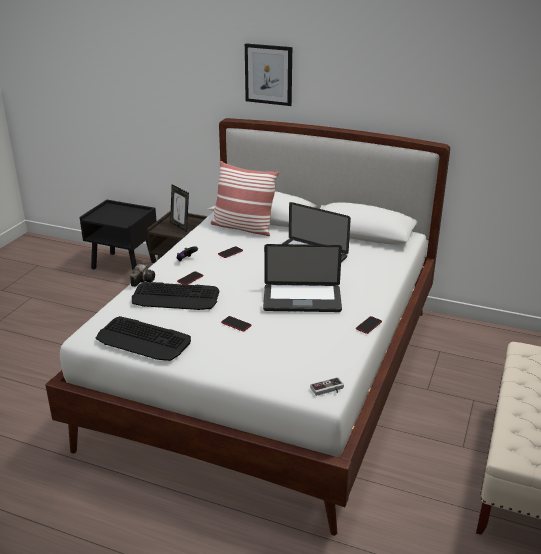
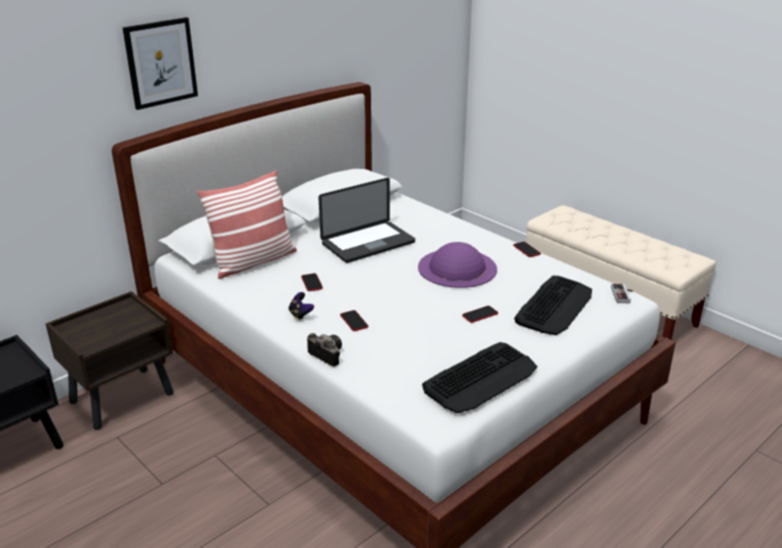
camera: 65 degrees left, 0 degrees up
(176, 297) = (397, 338): keyboard -> keyboard (554, 306)
(180, 226) = (102, 328): picture frame -> none
(302, 299) = (457, 268): laptop -> purple hat

